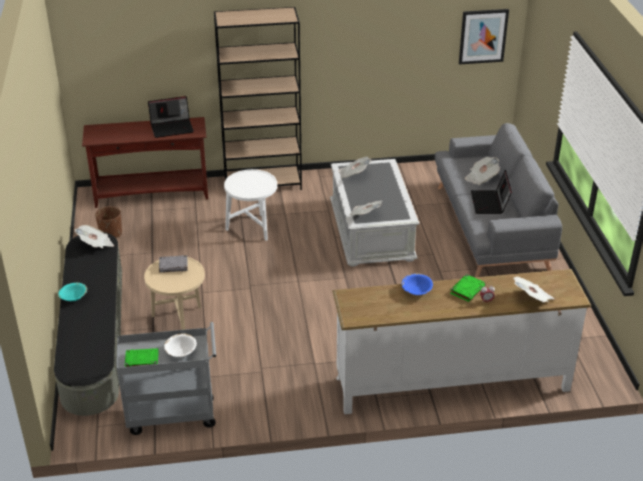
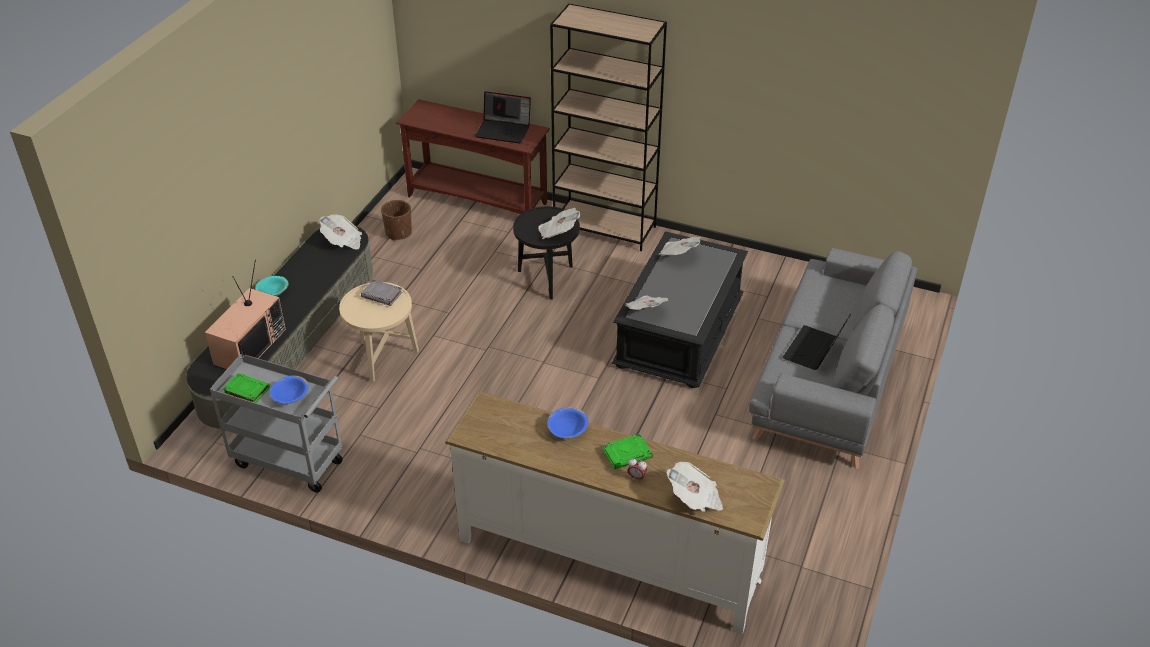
camera: 30 degrees right, 5 degrees up
(90, 340) = (249, 346): none -> television
(181, 352) = (290, 397): white bowl -> blue bowl
(252, 229) = (547, 280): white side table -> black side table
(372, 230) = (679, 331): white coffee table -> black coffee table
(481, 178) = (834, 313): newspaper -> newspaper (558, 232)
(483, 36) = (917, 124): picture -> none

